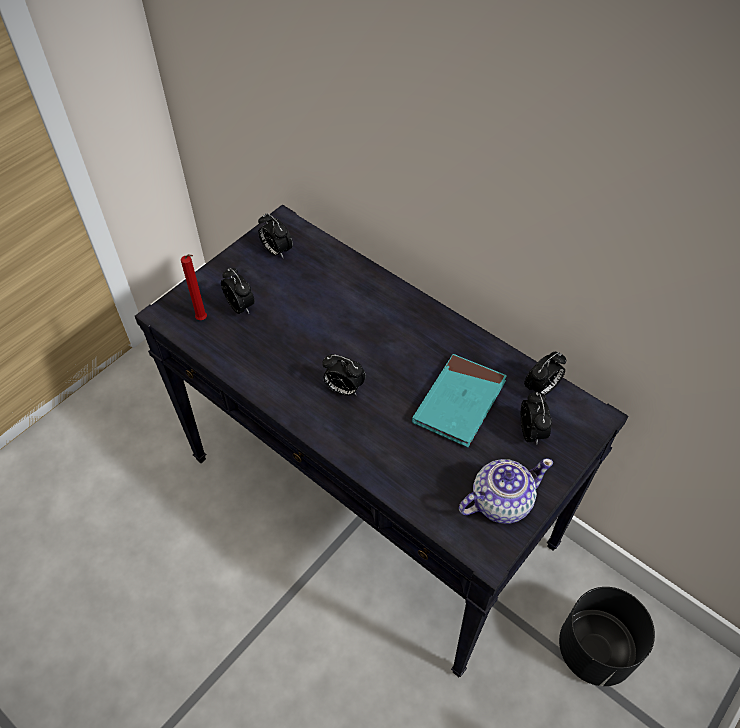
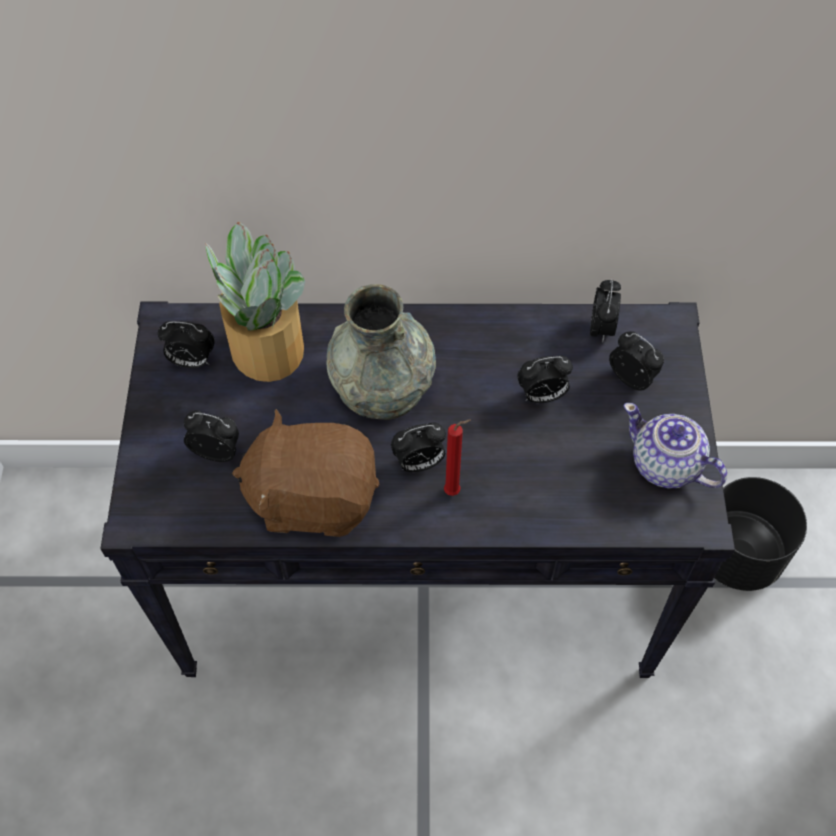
camera: 40 degrees left, 5 degrees up
(203, 320) = (189, 496): red candle -> red candle (454, 491)
(265, 365) = (313, 497): none -> brown plush toy
(324, 269) = (267, 347): none -> potted plant
(368, 330) = (381, 383): none -> grey vase
(459, 402) = (541, 396): turquoise book -> alarm clock
(500, 501) = (666, 465): teapot -> teapot turned 75 degrees counterclockwise

